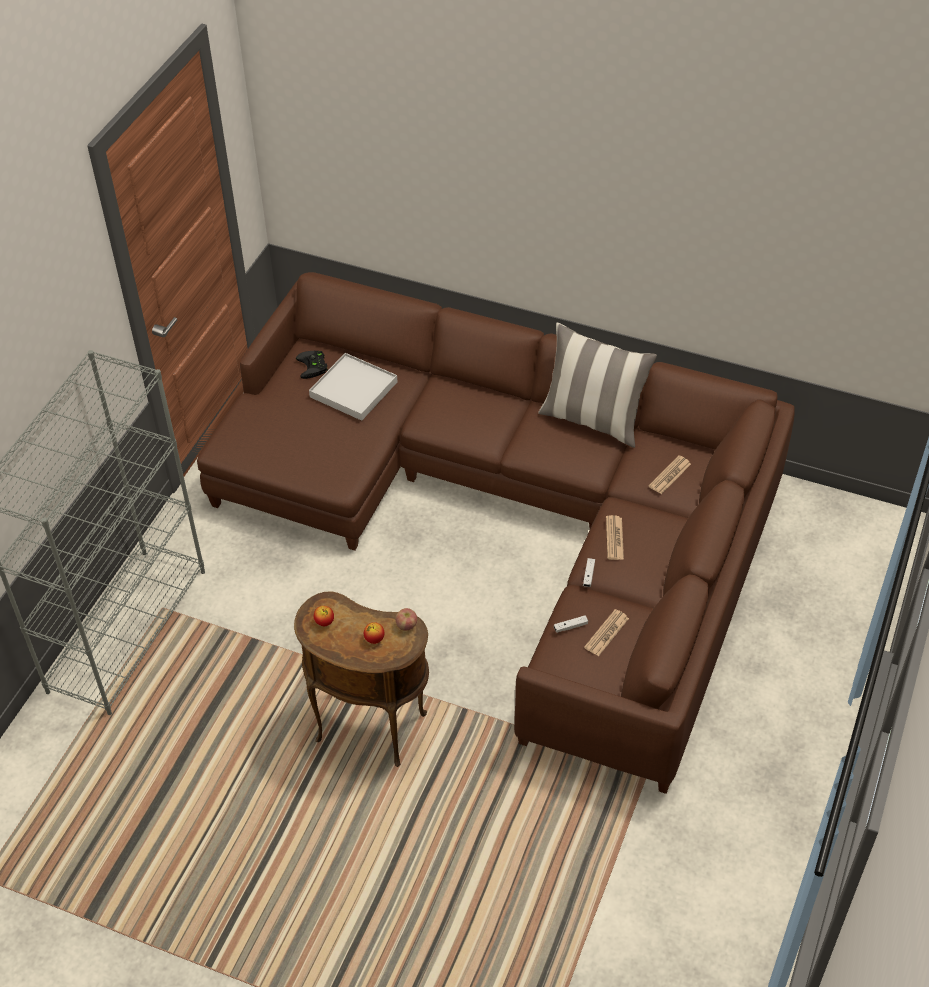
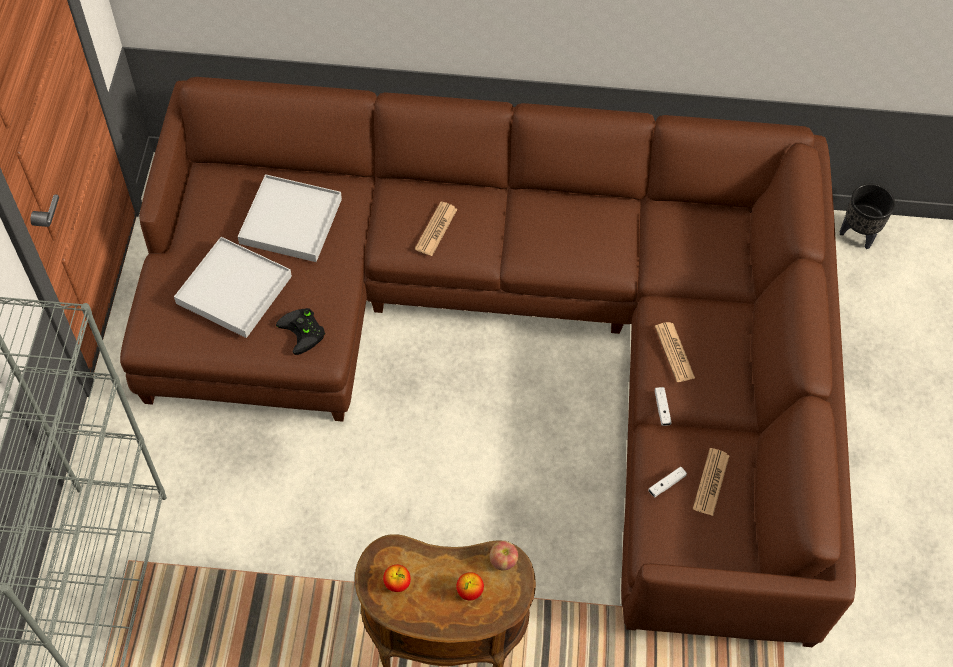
camera: 20 degrees left, 10 degrees up
(294, 427) = (234, 290): none -> white tray
(313, 366) = (229, 200): black game controller -> black game controller (304, 332)
(593, 420) = (592, 199): pillow -> none
(669, 475) = (707, 253): newspaper -> newspaper (436, 229)
(829, 505) = (858, 234): none -> black planter

